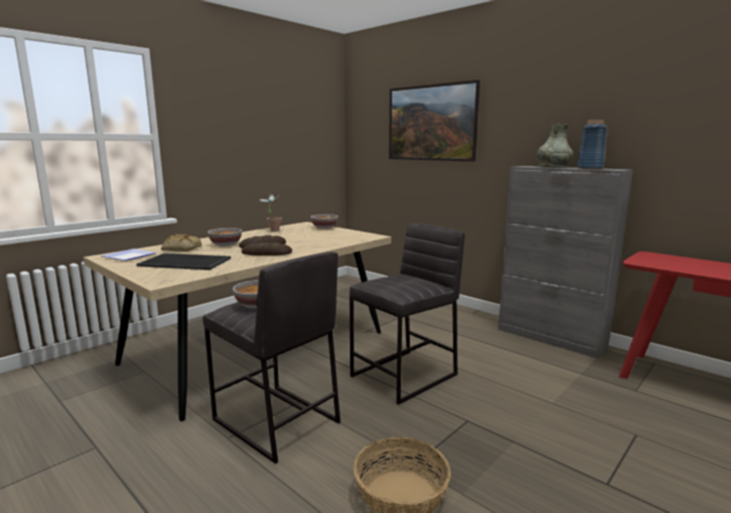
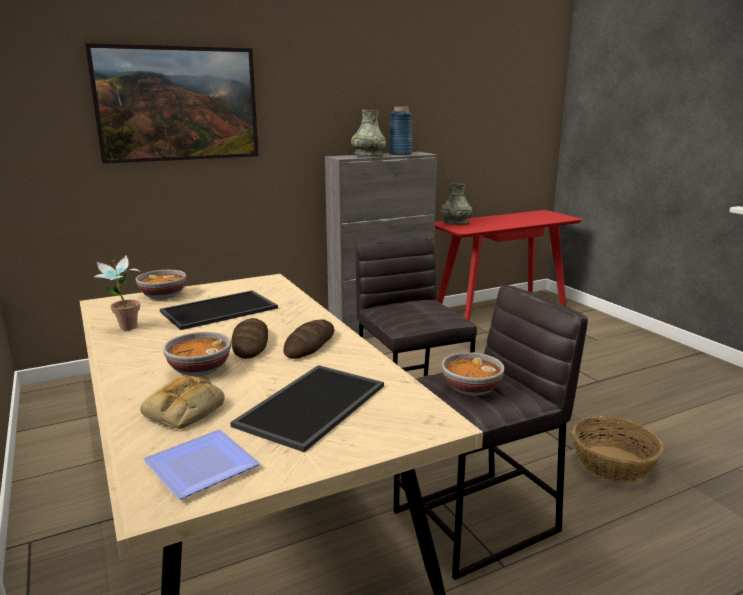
camera: 70 degrees left, 5 degrees up
(308, 236) = (219, 311): none -> tray
(666, 257) = (455, 223): none -> grey vase

